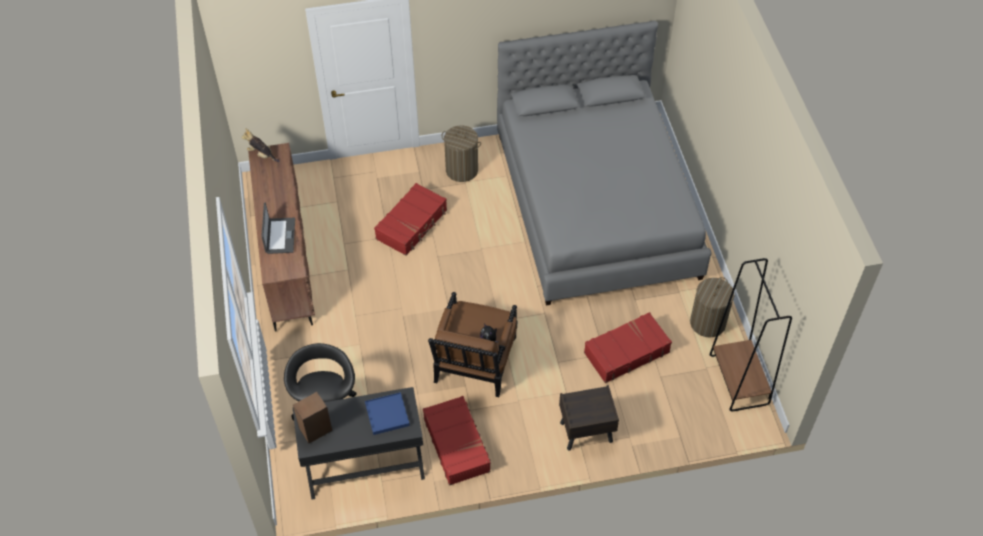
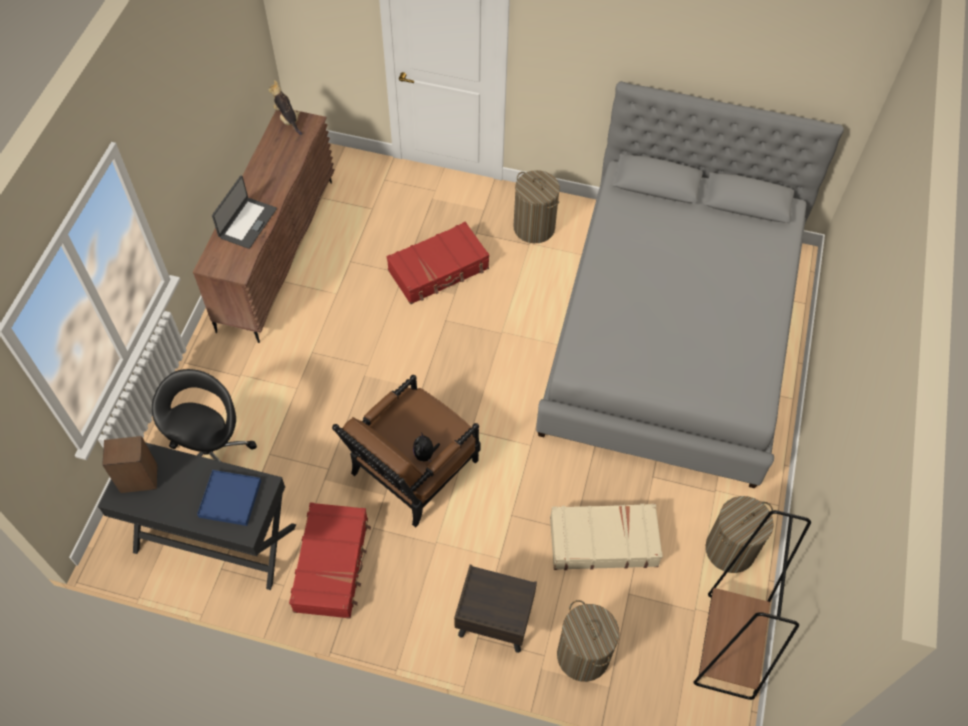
camera: 25 degrees right, 5 degrees up
(626, 352) = (603, 541): red suitcase -> beige suitcase
(653, 425) = (583, 655): none -> laundry basket

